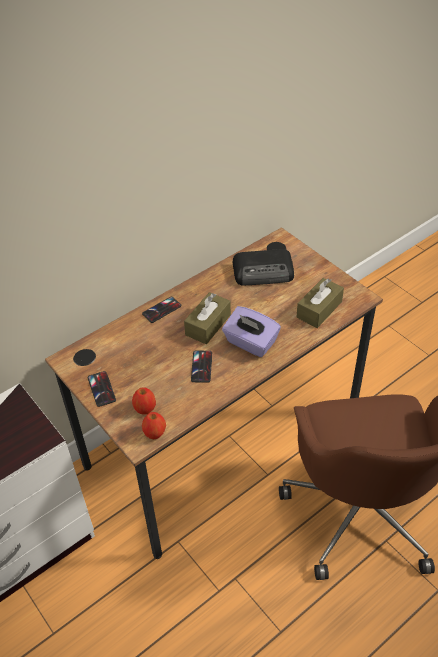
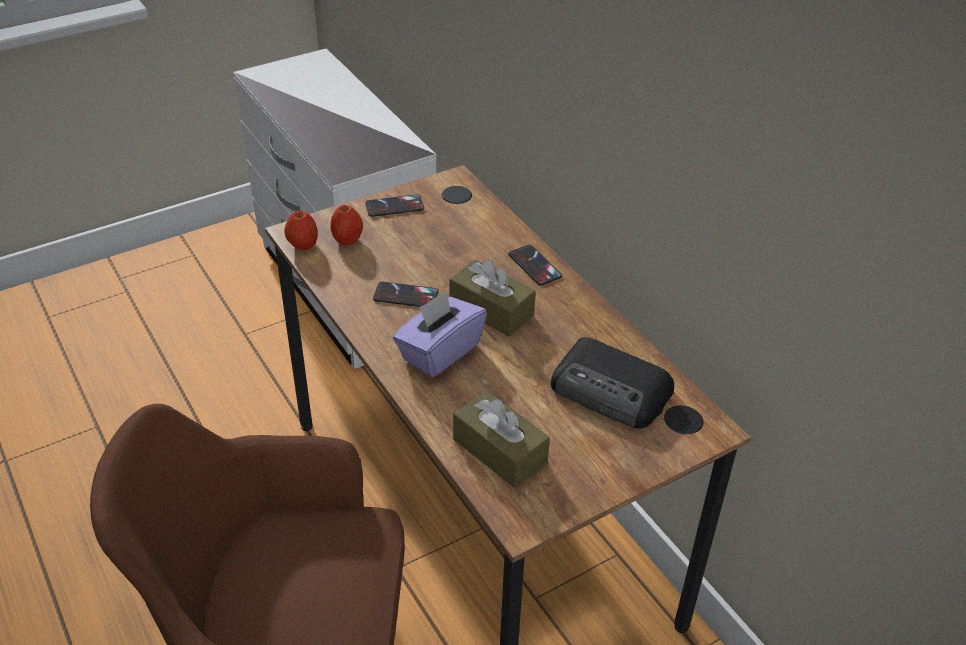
camera: 95 degrees right, 5 degrees down
(264, 272) = (612, 391): radio -> radio turned 60 degrees counterclockwise

